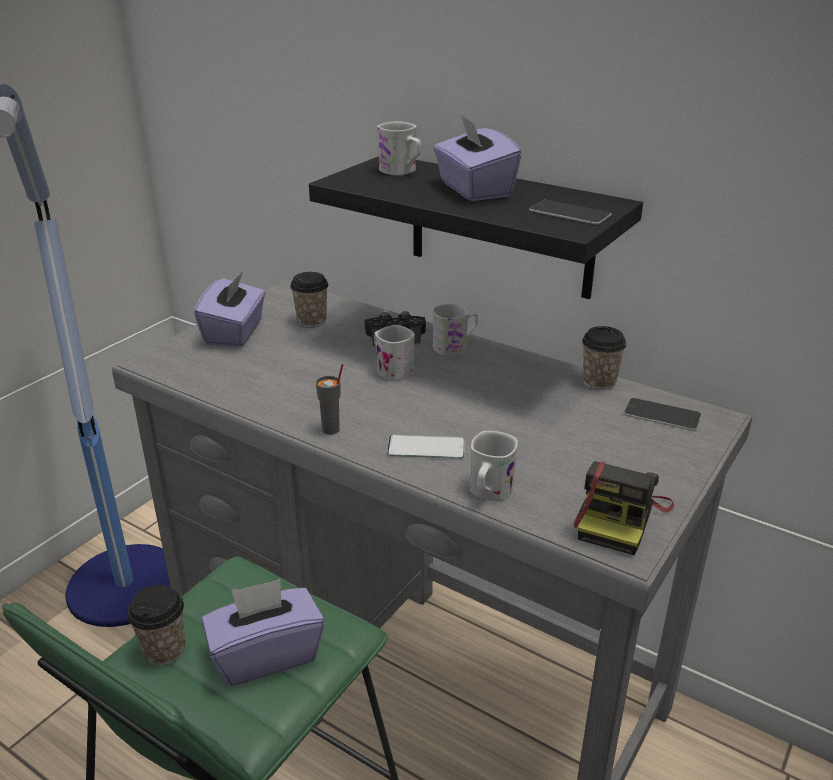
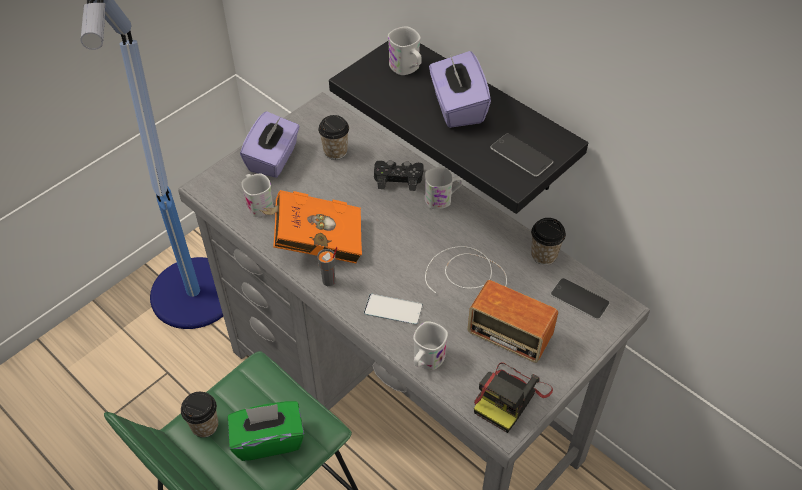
camera: 10 degrees right, 20 degrees up
(266, 654) = (268, 440): purple tissue box -> green tissue box
(304, 396) = (315, 241): none -> orange book
(391, 370) = (386, 220): white mug -> white mug (258, 203)
(544, 425) = (485, 298): none -> radio

